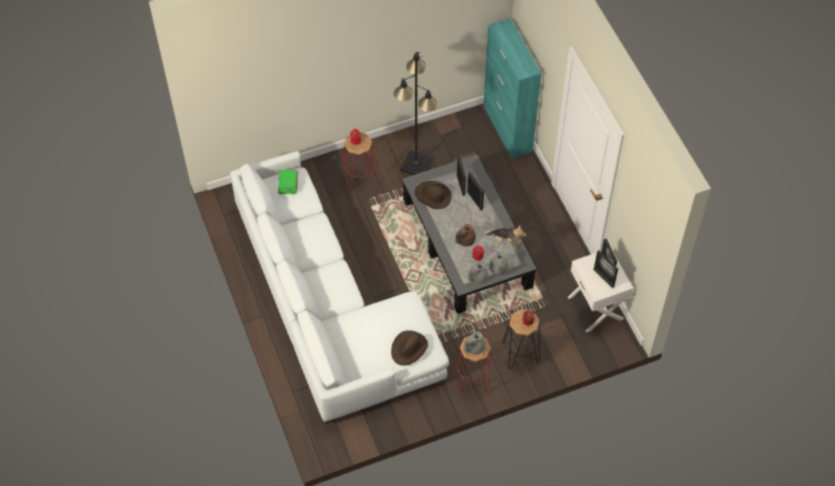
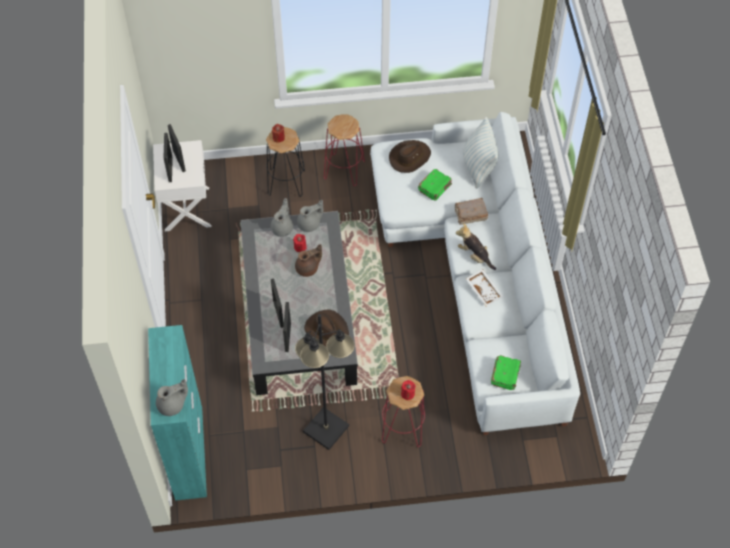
camera: 165 degrees left, 0 degrees up
(317, 245) = (484, 290): none -> white tray
(343, 307) = (470, 215): none -> brown book
(345, 355) = (478, 167): none -> pillow
(379, 324) = (435, 188): none -> green book
(473, 347) = (345, 125): grey teapot -> grey teapot (172, 405)
(505, 242) = (262, 256): plush toy -> plush toy (474, 255)

